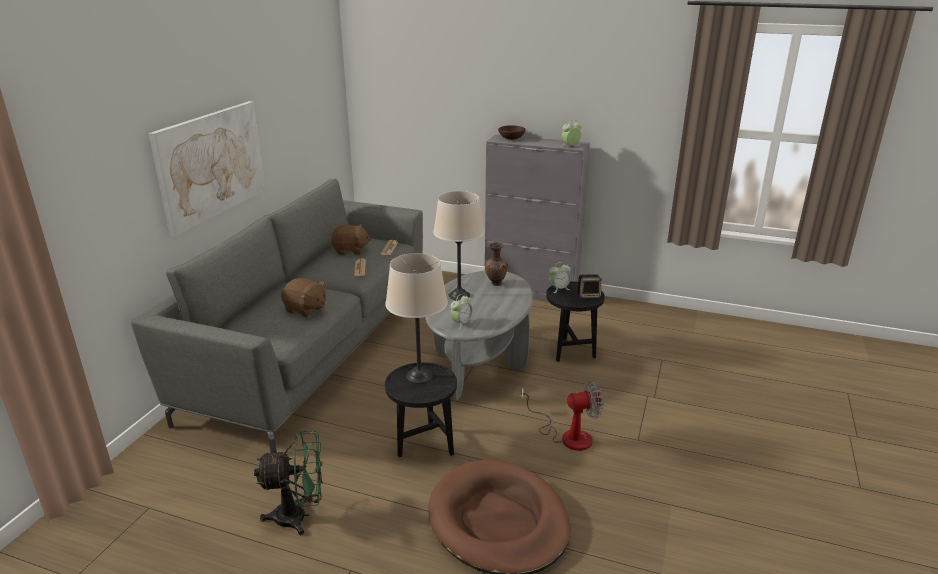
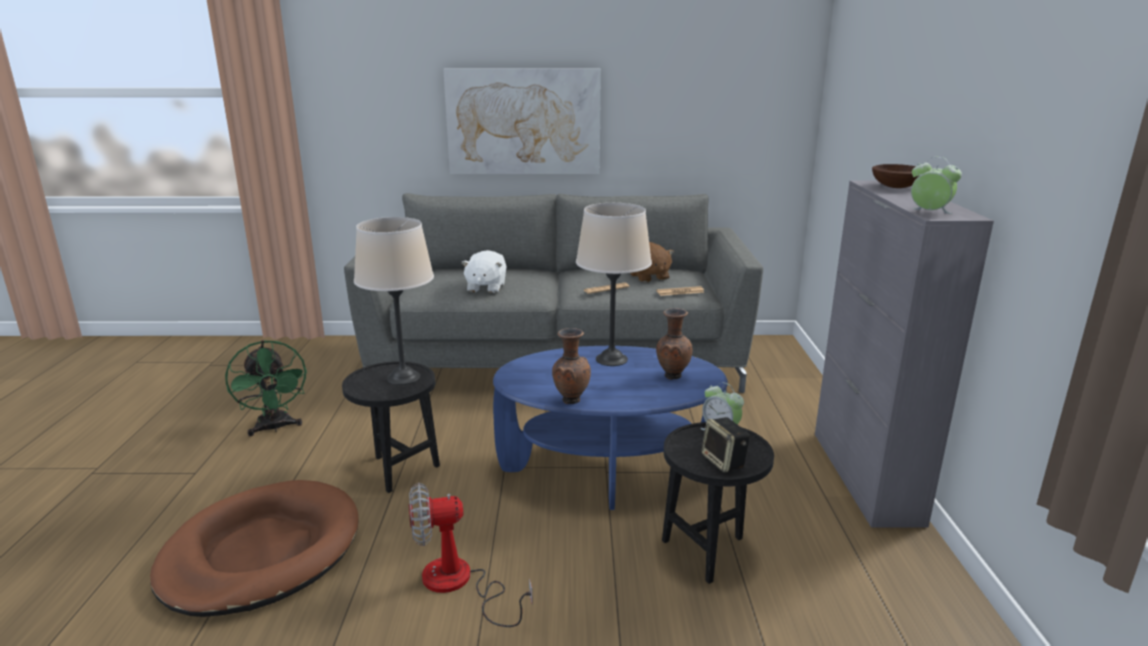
camera: 70 degrees right, 5 degrees down
(305, 309) = (485, 287): brown plush toy -> white plush toy
(461, 323) = (532, 373): alarm clock -> none
(480, 362) = (608, 470): grey coffee table -> blue coffee table
(507, 318) = (570, 400): none -> brown vase
(567, 435) = (459, 584): fan -> fan turned 105 degrees clockwise

